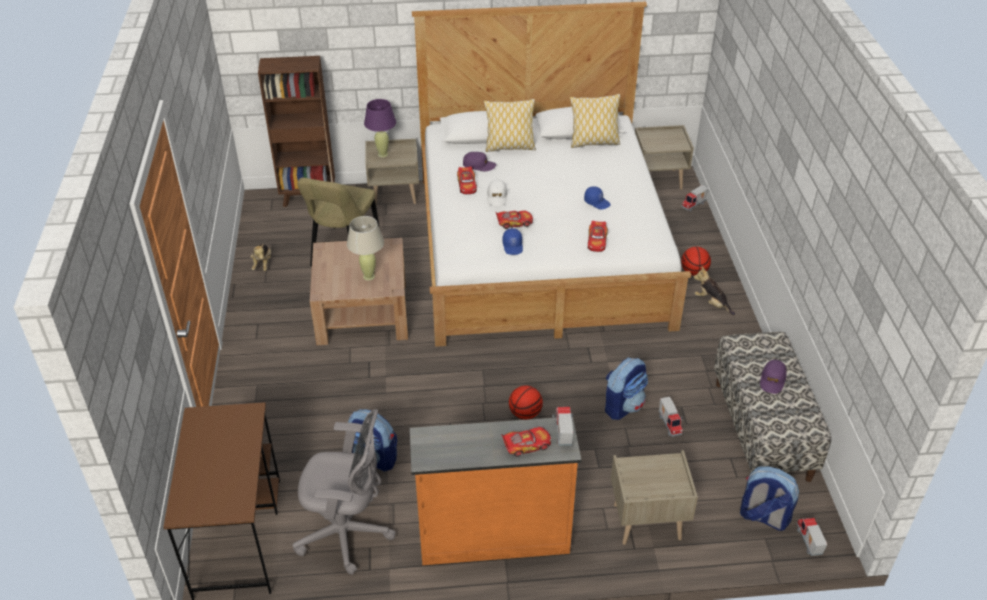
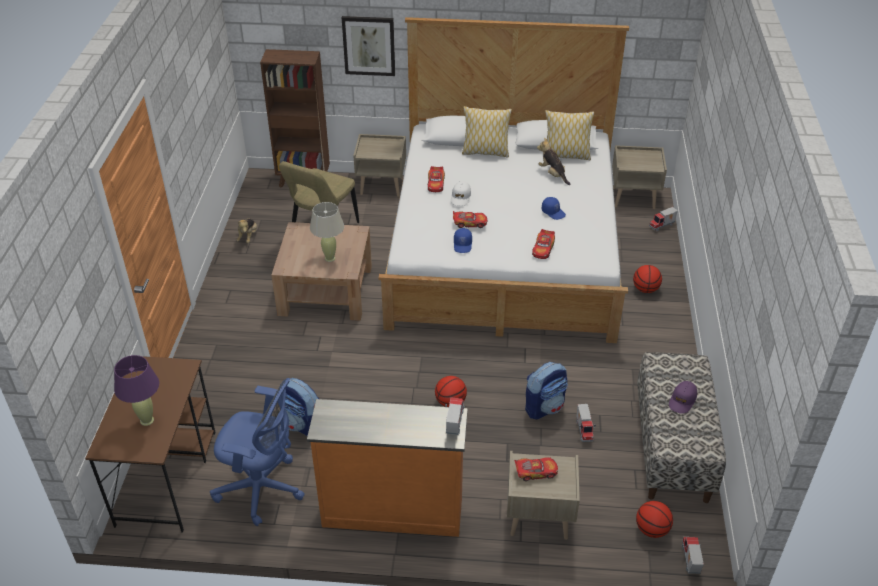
camera: 10 degrees right, 0 degrees up
(347, 533) = (263, 488): grey office chair -> blue office chair
(373, 45) = (369, 45): none -> picture
(383, 154) = (372, 148): purple table lamp -> purple table lamp (147, 420)
(479, 165) = (452, 166): purple cap -> none
(526, 445) = (417, 428): toy car -> toy car (535, 472)
(712, 303) = (655, 321): plush toy -> plush toy (552, 174)
(763, 517) = (651, 529): backpack -> basketball

